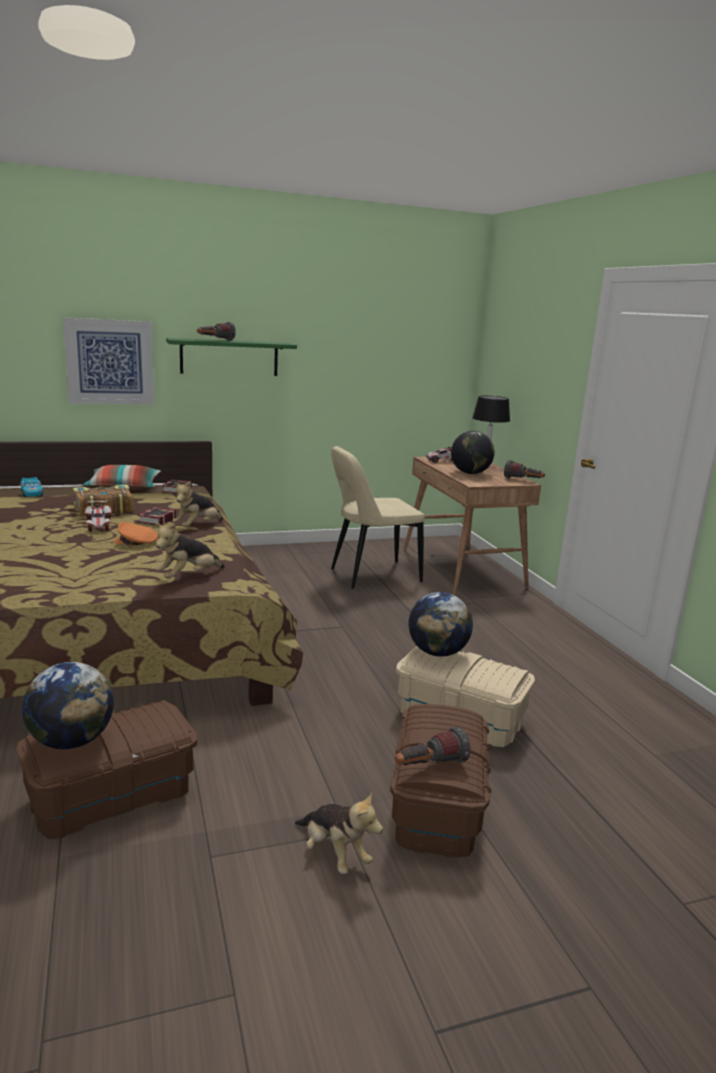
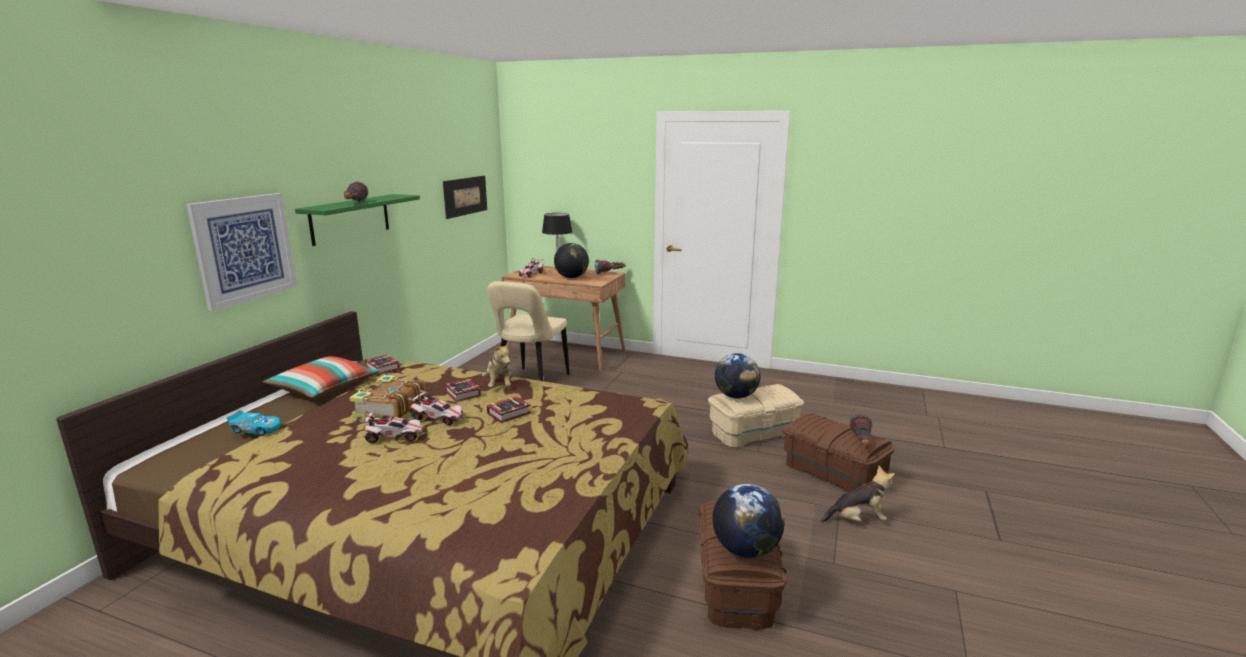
camera: 50 degrees left, 0 degrees up
(52, 523) = (394, 437): none -> toy car
(136, 542) = (511, 413): orange cap -> book
(188, 577) = (618, 413): plush toy -> none
(402, 362) = (465, 196): none -> picture

